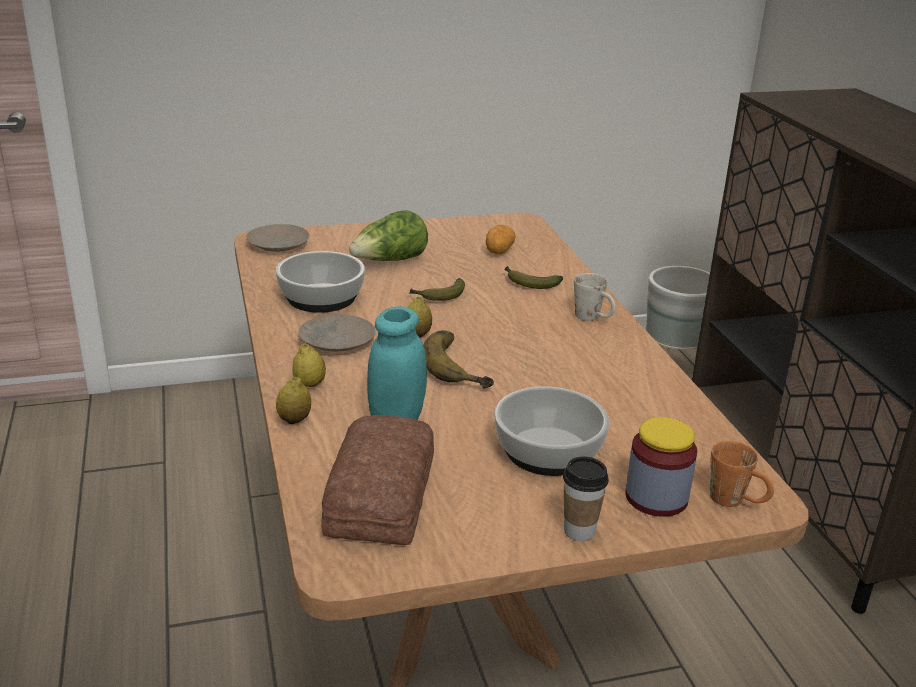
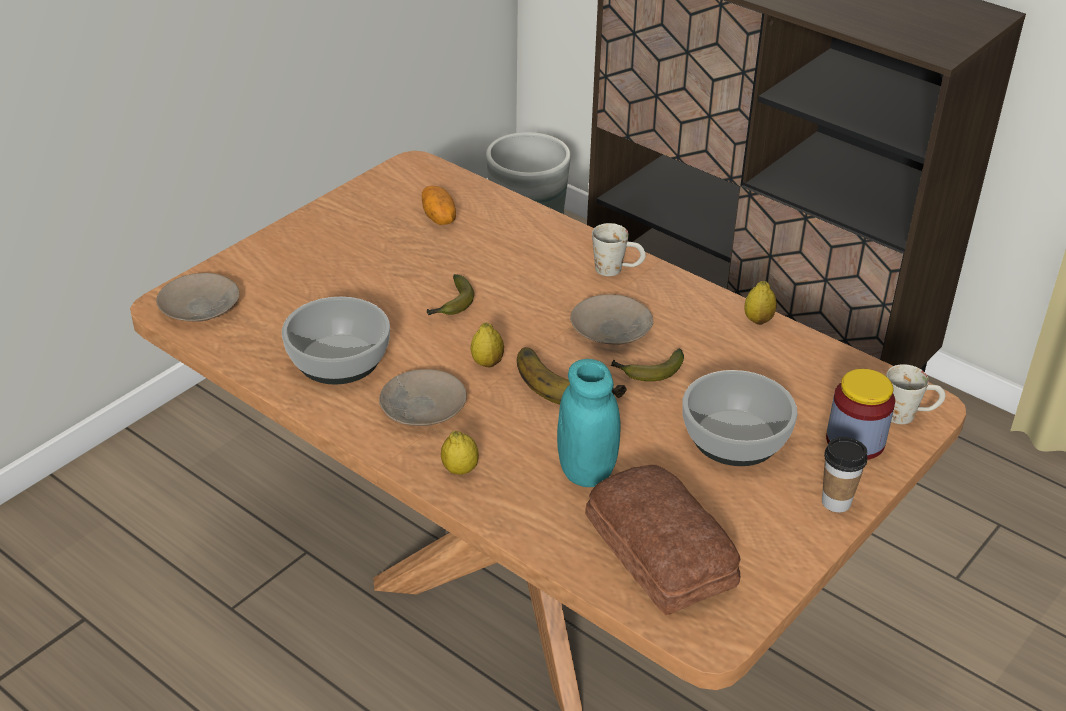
camera: 35 degrees left, 10 degrees up
(294, 420) = (496, 516): lemon -> lemon (758, 320)
(390, 261) = (348, 278): lettuce -> none
(529, 283) = (515, 250): banana -> banana (647, 372)
(539, 349) = (612, 329): none -> beige plate
(736, 501) = (909, 415): orange mug -> white mug

